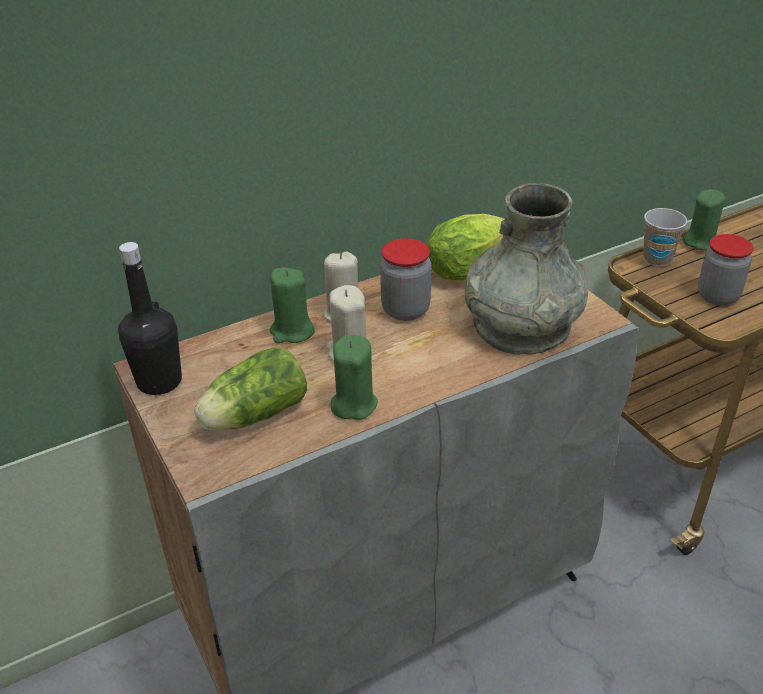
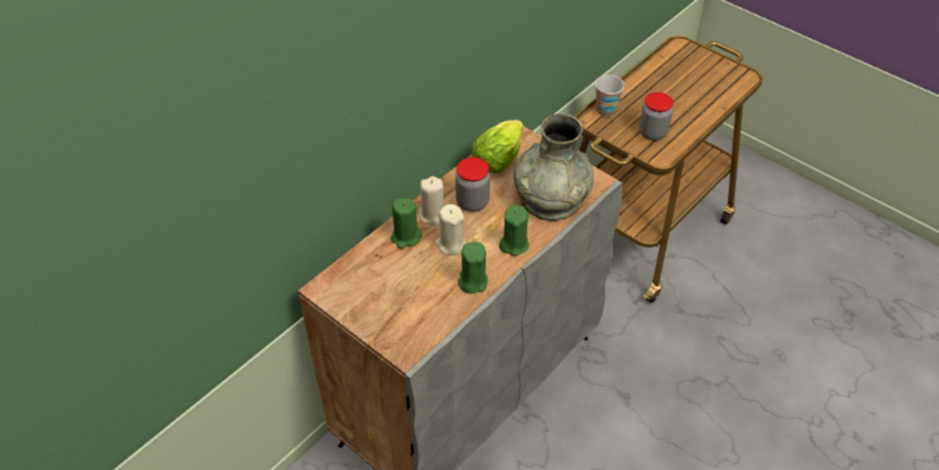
camera: 20 degrees left, 10 degrees up
(159, 381) = (338, 296): black bottle -> none
(252, 416) = (413, 306): lettuce -> none
(700, 241) = (629, 88): green candle -> green candle (514, 244)

